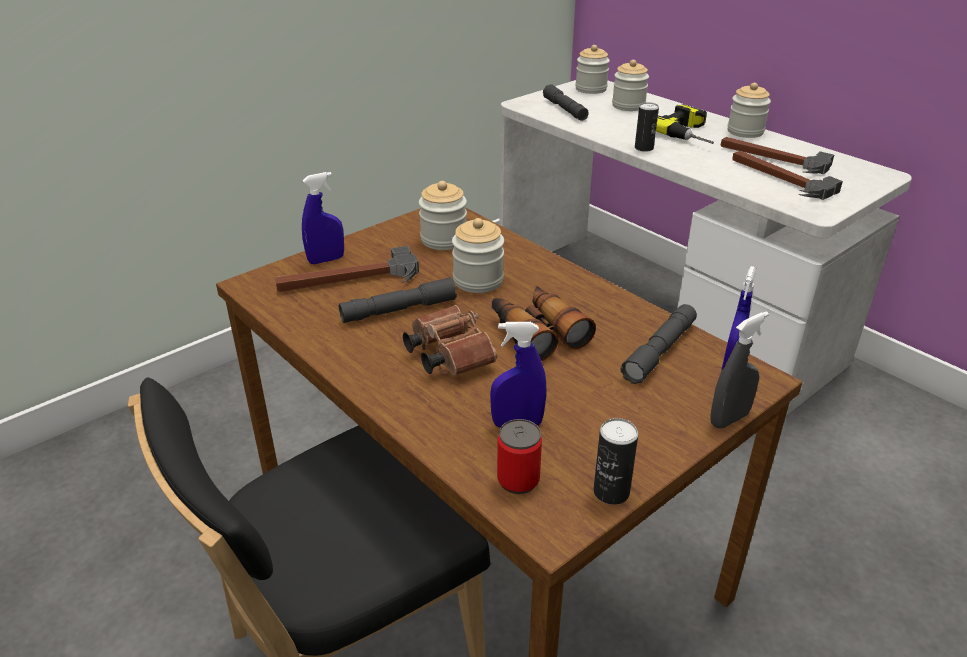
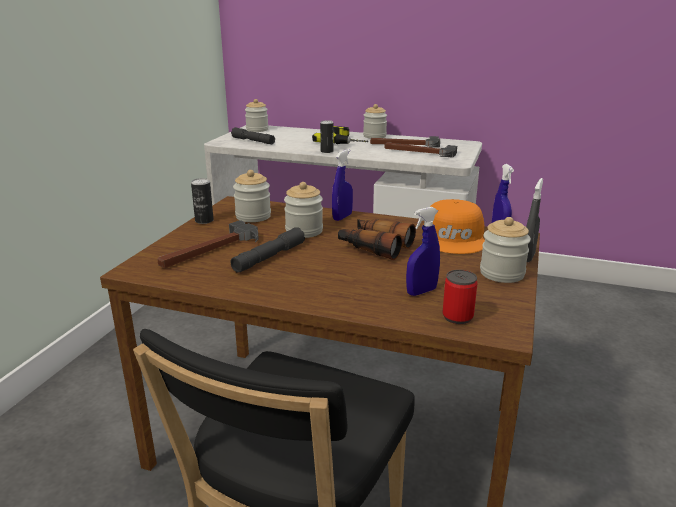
camera: 30 degrees left, 10 degrees down
(326, 260) = (178, 244): blue spray bottle -> blue spray bottle (342, 217)
(447, 355) = (333, 271): brown binoculars -> none
(611, 492) = (514, 305): can -> can (204, 220)
(628, 106) = (291, 134): jar -> jar (502, 273)
(659, 351) = (455, 238): grey flashlight -> orange cap

